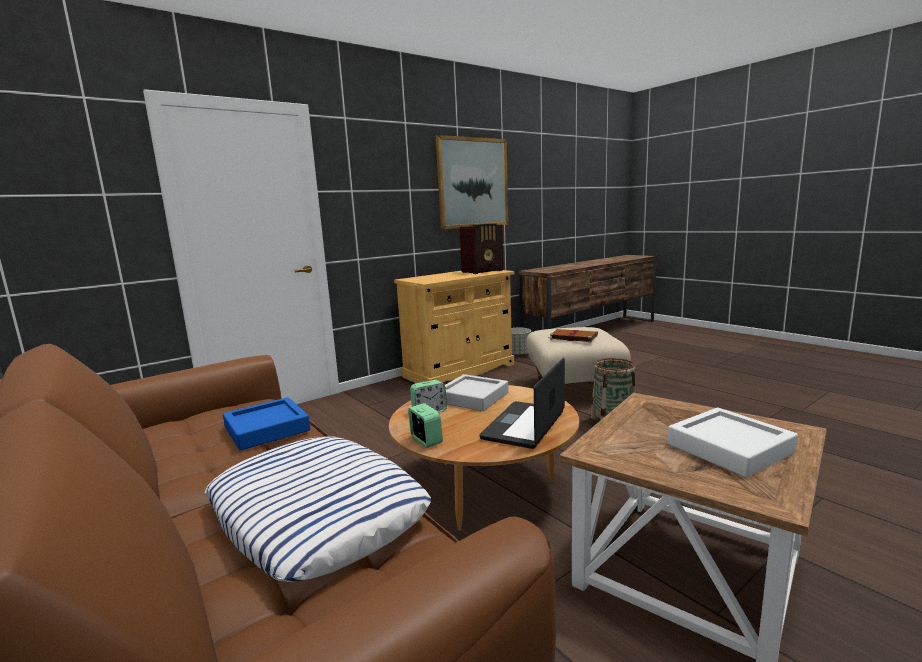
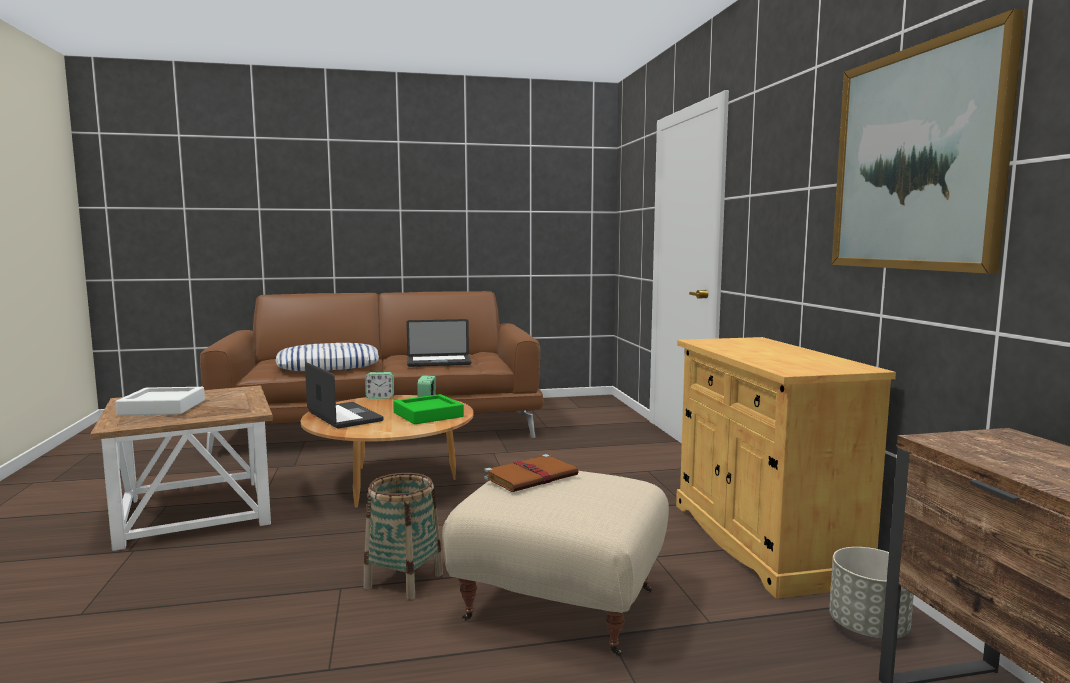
camera: 115 degrees right, 5 degrees down
(267, 429) = (439, 362): blue tray -> laptop
(473, 397) = (428, 415): grey tray -> green tray
(483, 271) = (805, 365): radio -> none

